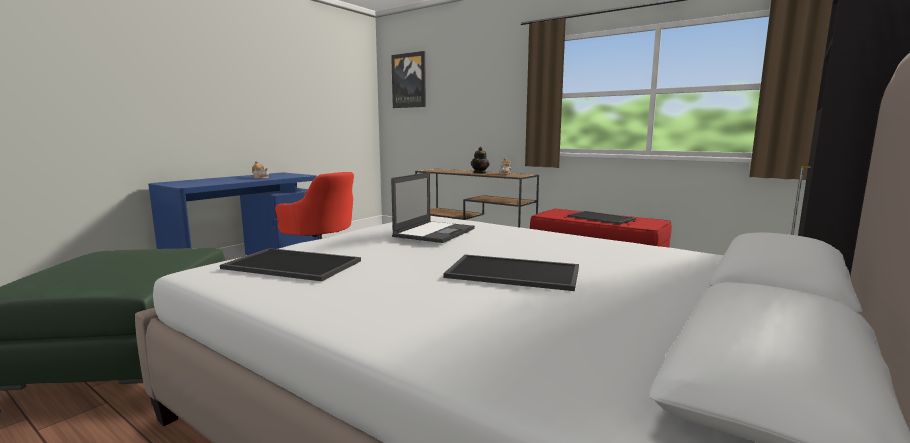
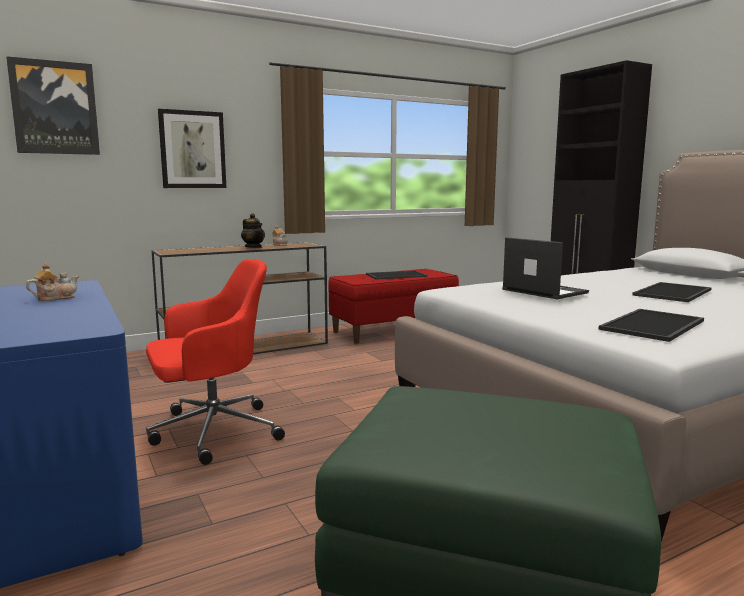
camera: 65 degrees left, 0 degrees up
(473, 100) = (192, 150): none -> picture

